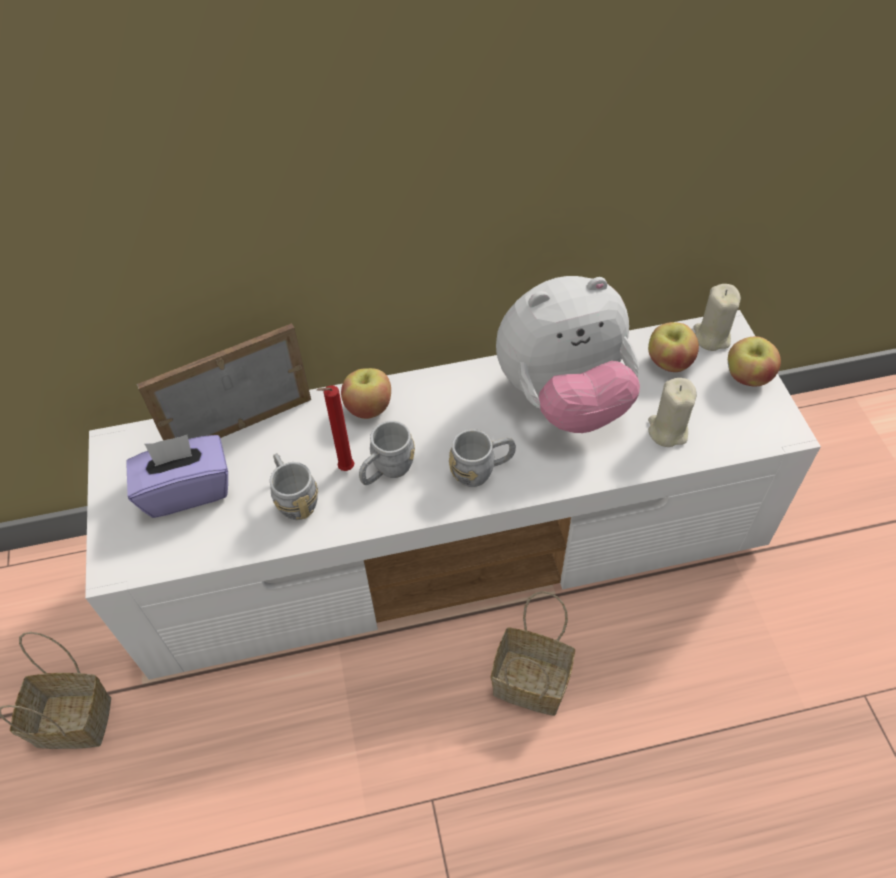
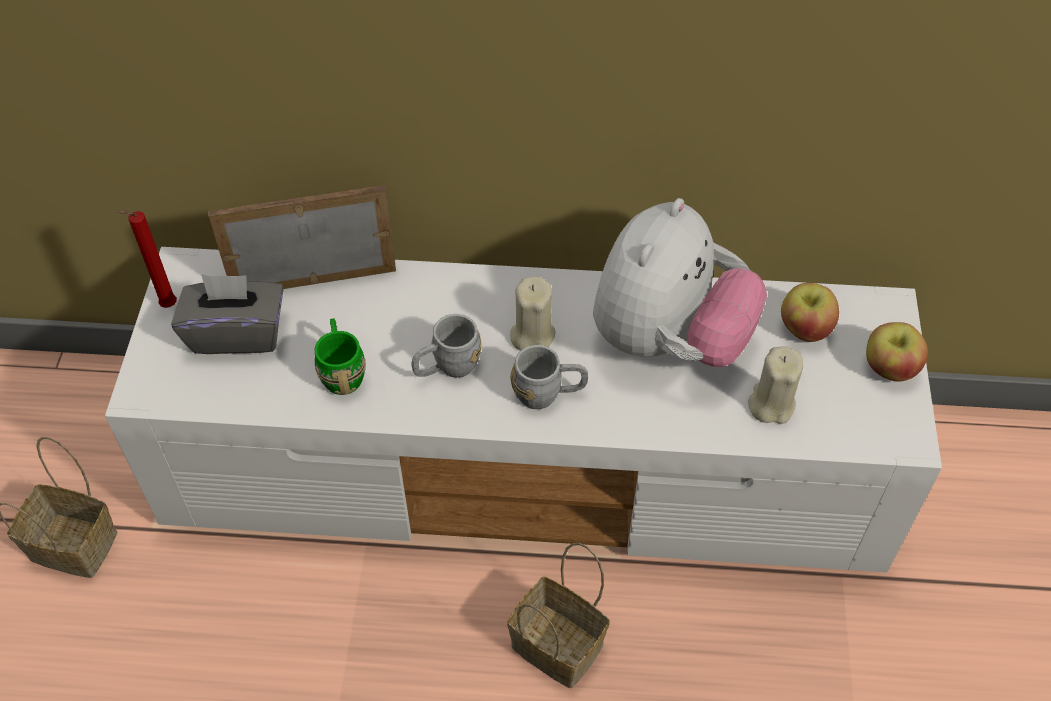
camera: 15 degrees right, 0 degrees up
(187, 489) = (237, 333): purple tissue box -> grey tissue box
(294, 498) = (342, 371): grey mug -> green mug
(344, 469) = (403, 354): red candle -> red candle (166, 306)
(368, 407) = (453, 294): apple -> none
(564, 399) = (668, 340): plush toy -> plush toy turned 60 degrees counterclockwise
(711, 337) = (867, 312): beige candle -> beige candle (532, 334)

